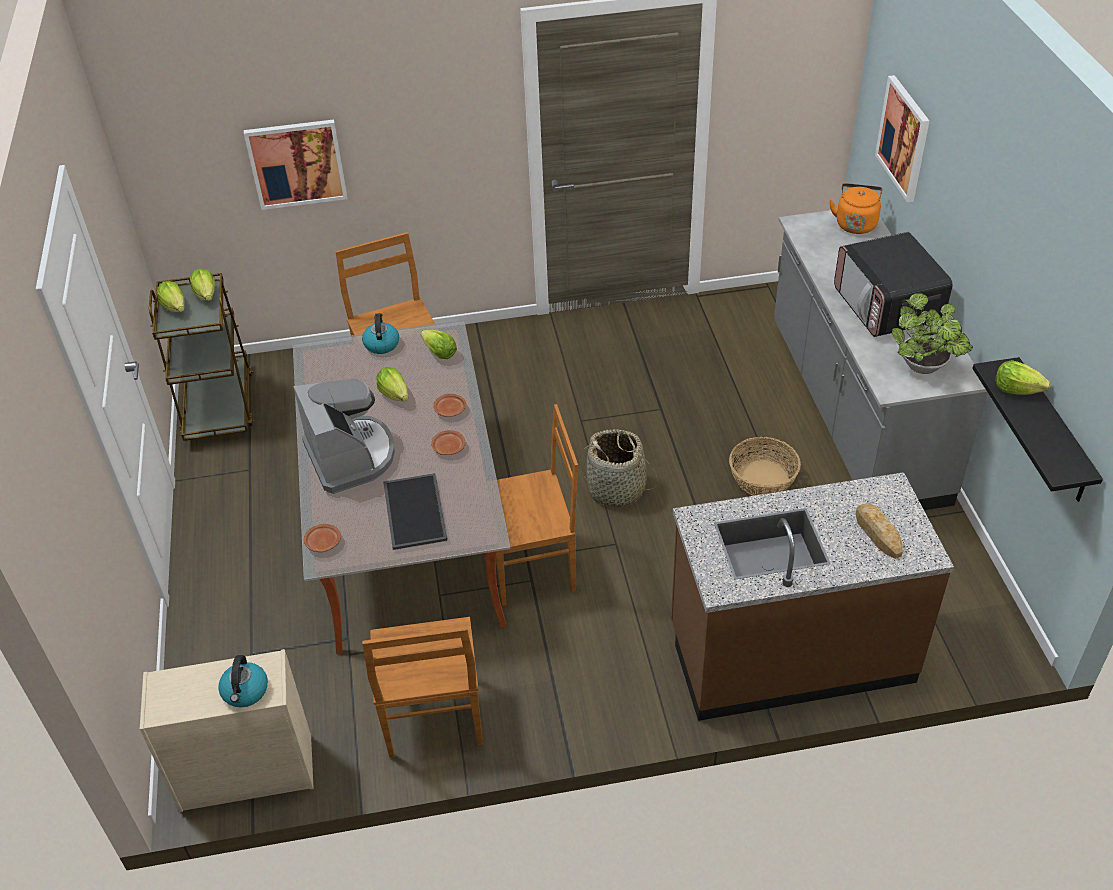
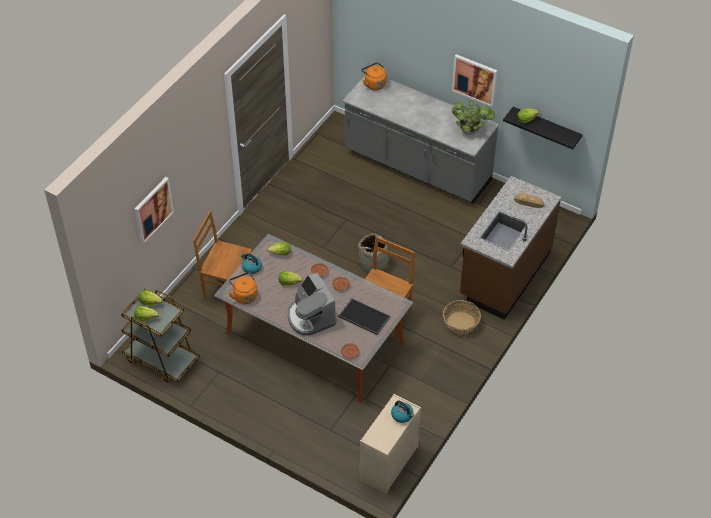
camera: 50 degrees left, 5 degrees up
(322, 369) = (244, 295): none -> orange kettle
(350, 456) = (310, 317): coffee machine -> coffee machine turned 135 degrees counterclockwise
(433, 719) = (424, 392): brown chair -> none
(763, 478) = (418, 218): basket -> basket (461, 322)
(887, 307) = (430, 114): microwave -> none
(904, 138) = (386, 37): picture -> picture (475, 79)

